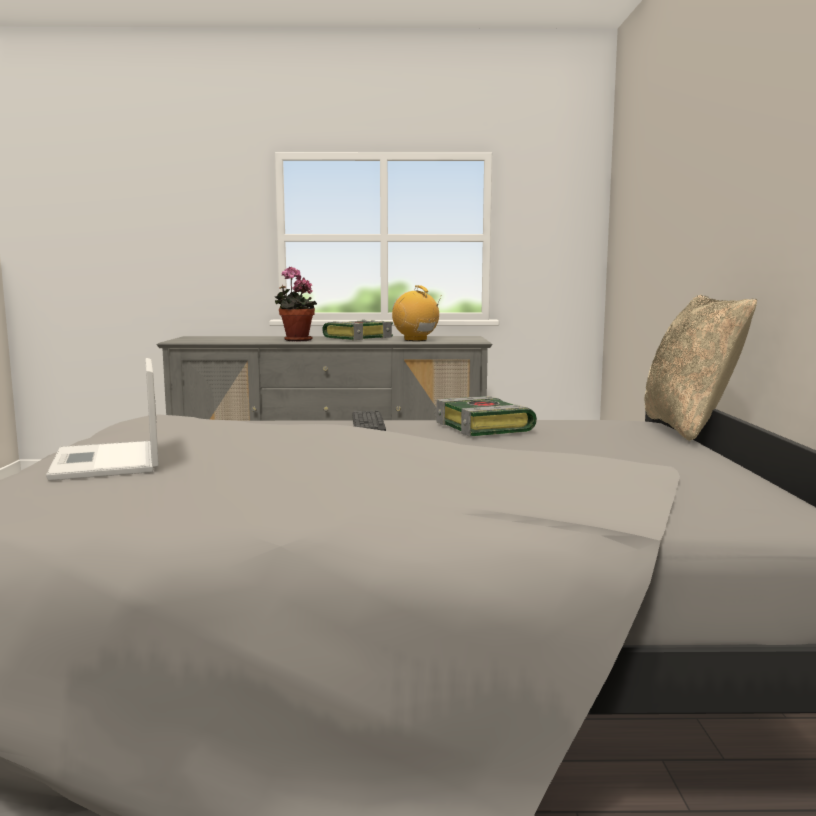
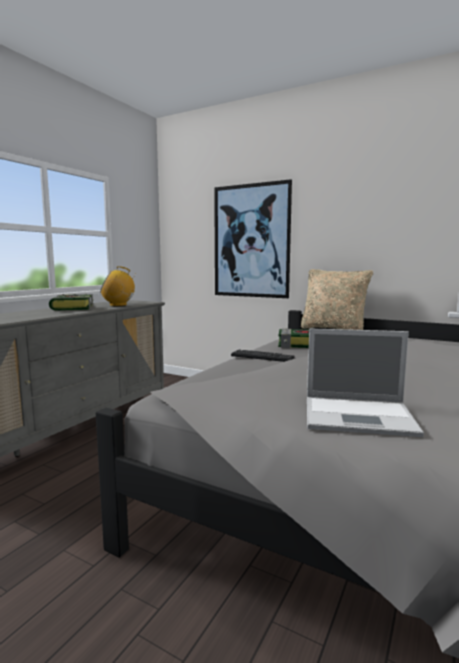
camera: 60 degrees left, 0 degrees up
(295, 340) = (45, 315): potted plant -> none
(668, 238) = (251, 241): none -> picture

